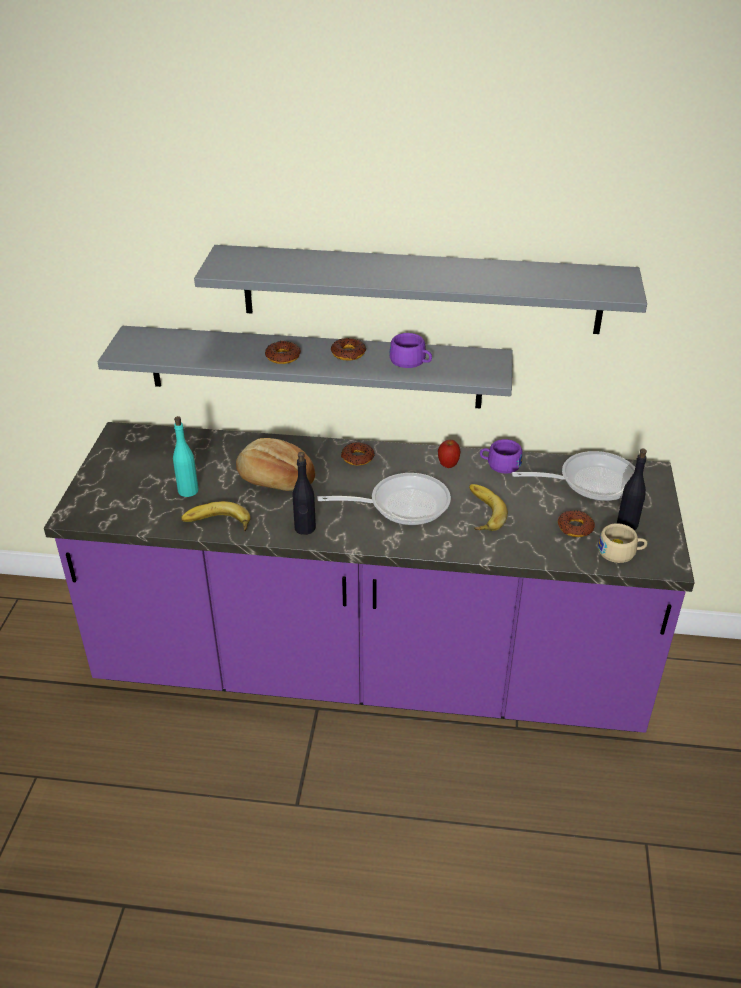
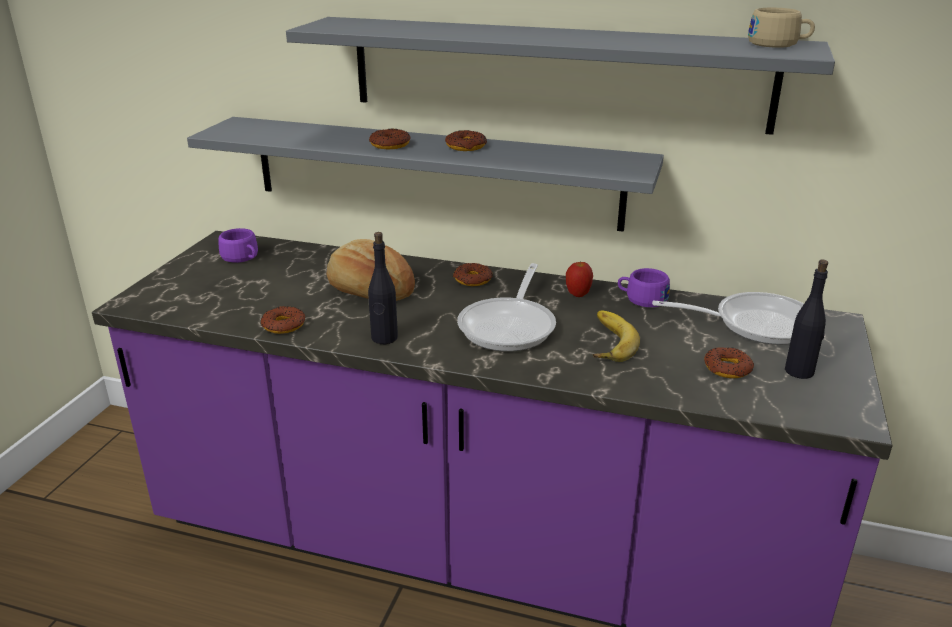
camera: 10 degrees right, 10 degrees down
(188, 490) = (267, 292): turquoise bottle -> none
(217, 524) = (283, 325): banana -> donut
(402, 504) = (510, 326): frying pan -> frying pan turned 105 degrees clockwise
(411, 362) = (536, 156): purple cup -> purple cup (242, 258)
(620, 552) = (787, 400): beige cup -> beige cup (778, 44)

